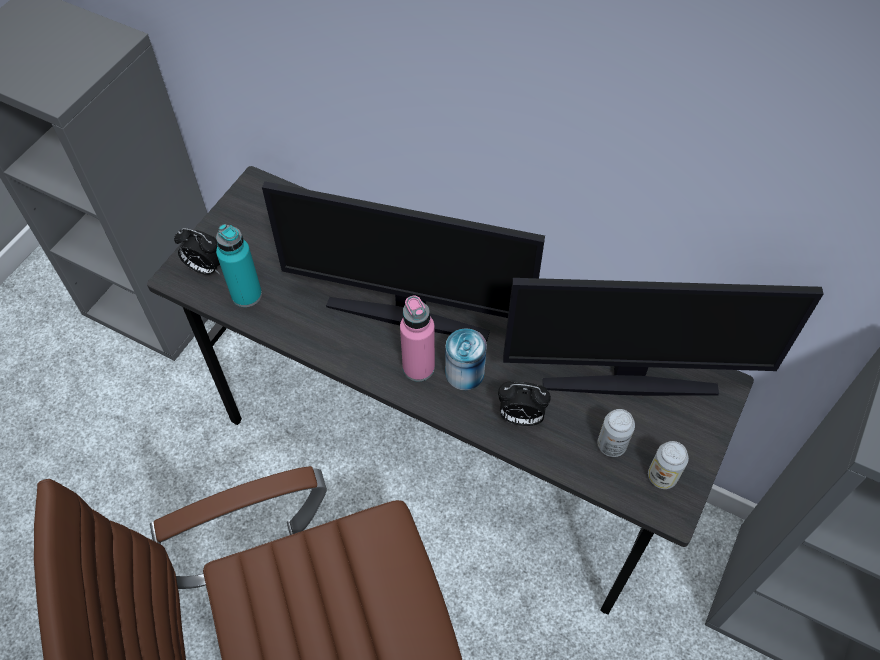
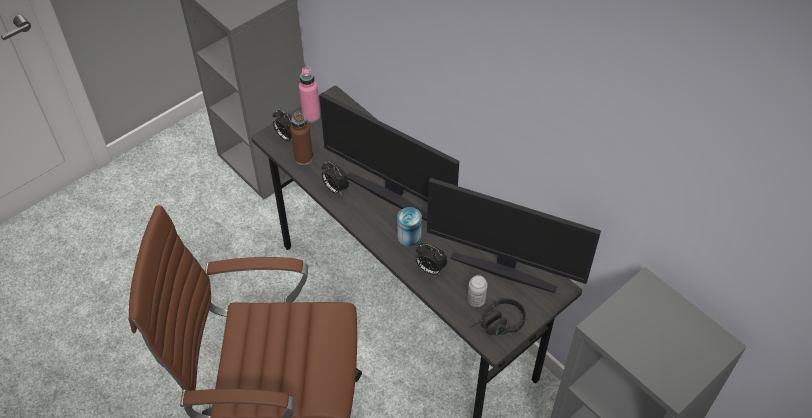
camera: 20 degrees right, 5 degrees down
(246, 295) = (303, 158): turquoise bottle -> brown bottle
(317, 330) = (335, 189): none -> alarm clock
(418, 367) = (384, 225): pink bottle -> pink bottle (311, 116)
(662, 476) = (497, 325): can -> black headphones

